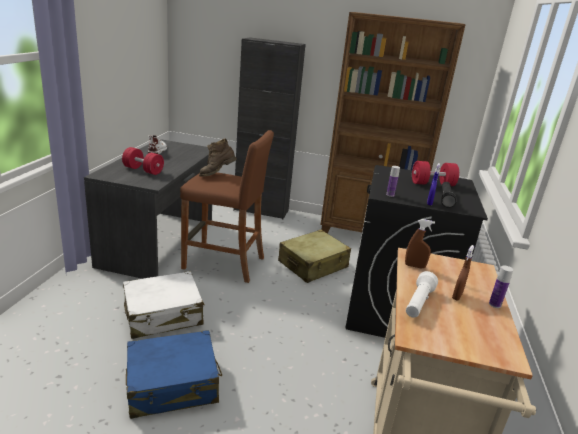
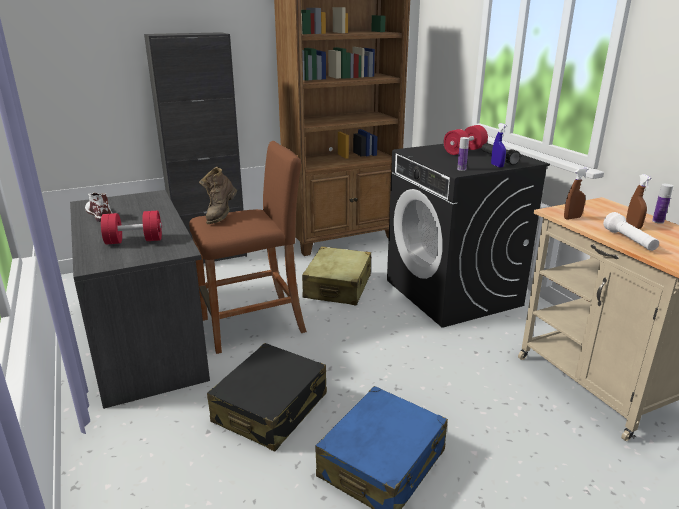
camera: 35 degrees left, 0 degrees up
(163, 315) = (271, 408): white suitcase -> black suitcase

